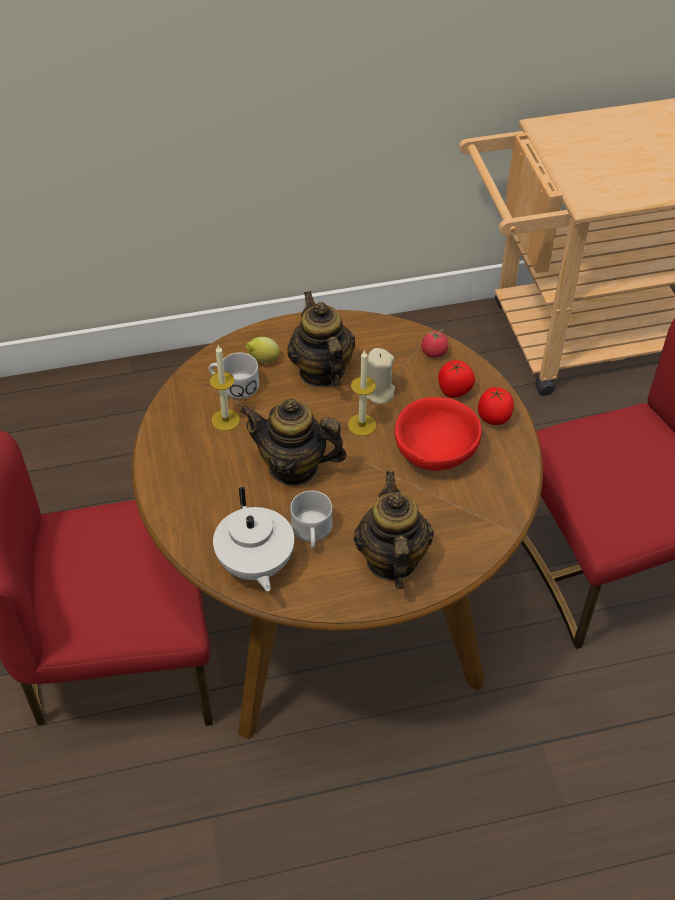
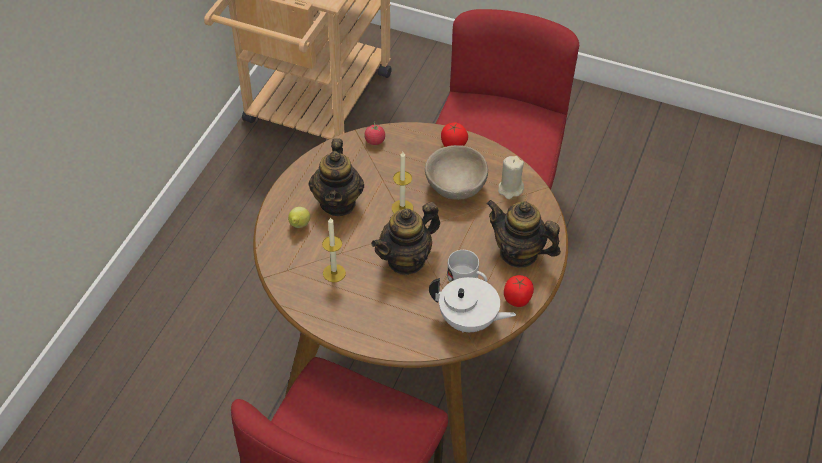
camera: 55 degrees left, 0 degrees up
(233, 385) = (306, 252): white mug -> none
(321, 371) = (338, 202): teapot -> teapot turned 105 degrees counterclockwise
(377, 392) = (382, 185): beige candle -> beige candle (510, 189)
(435, 451) = (455, 186): red bowl -> beige bowl
(454, 391) = (415, 150): tomato -> tomato (517, 300)

